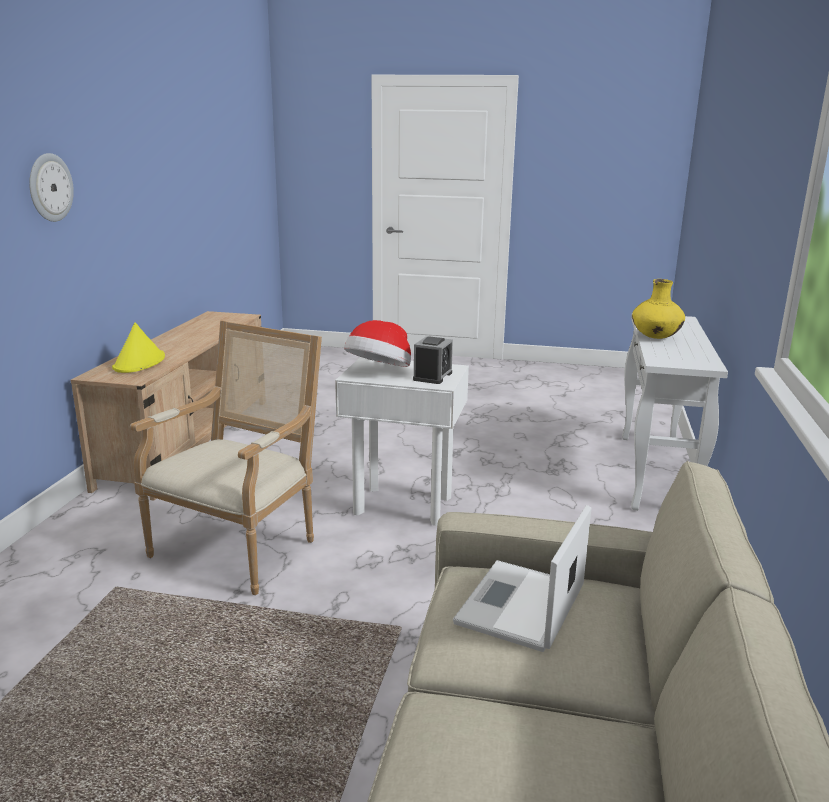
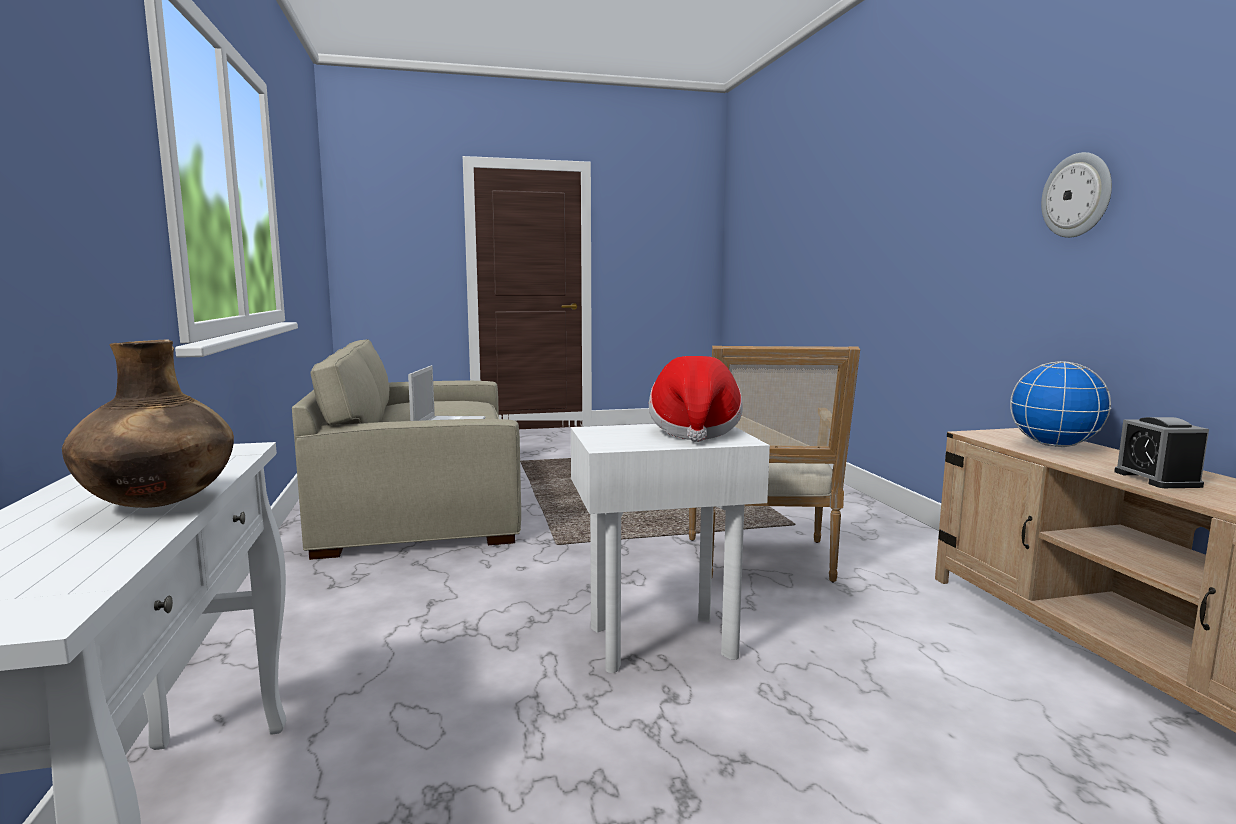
camera: 155 degrees right, 10 degrees down
(139, 362) = (1055, 446): yellow hat -> globe
(432, 376) = (618, 434): alarm clock -> alarm clock (1157, 479)
(655, 337) = (159, 504): yellow vase -> brown vase

